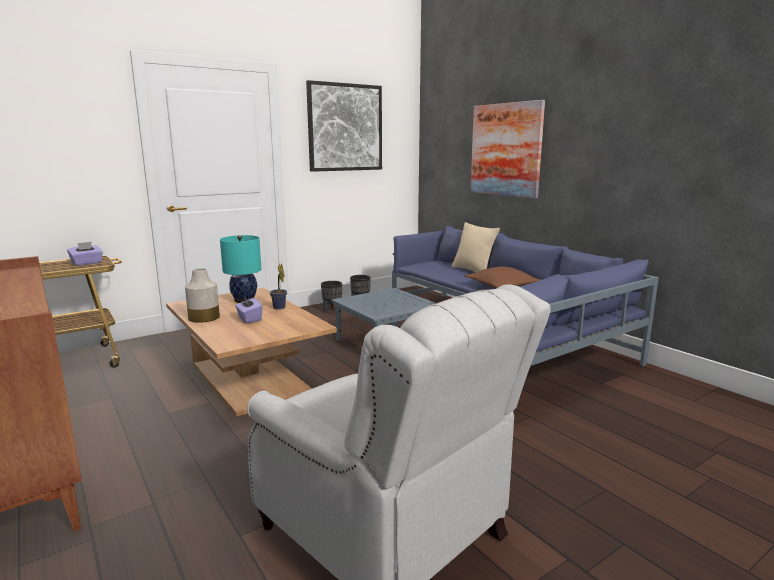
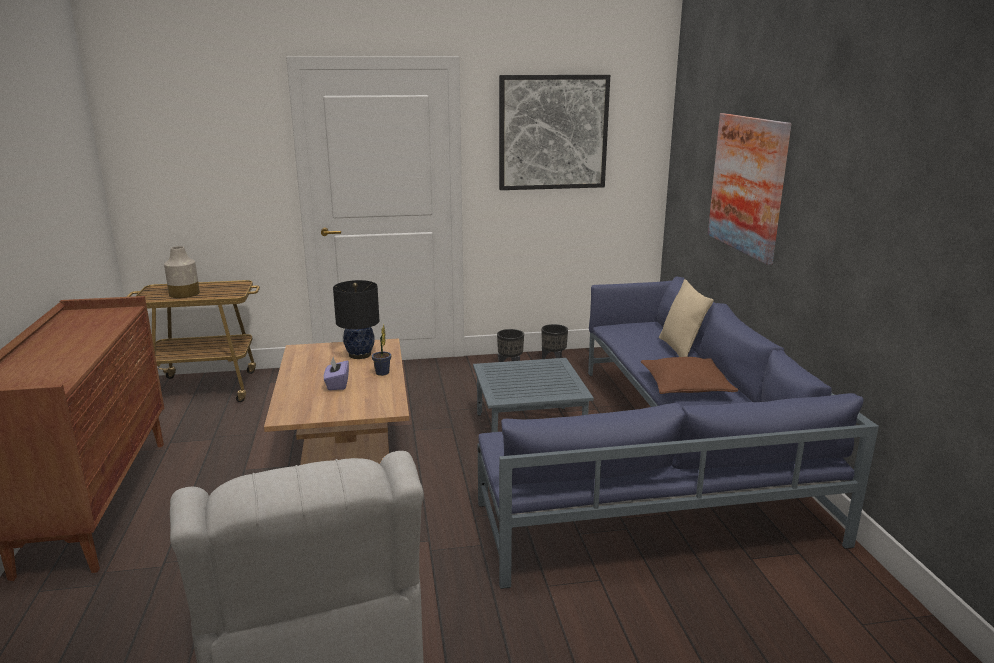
camera: 25 degrees right, 5 degrees up
(87, 263) = (225, 290): purple tissue box -> none
(203, 317) = (298, 373): beige vase -> beige vase (184, 293)
(244, 300) = (360, 355): turquoise table lamp -> black table lamp

